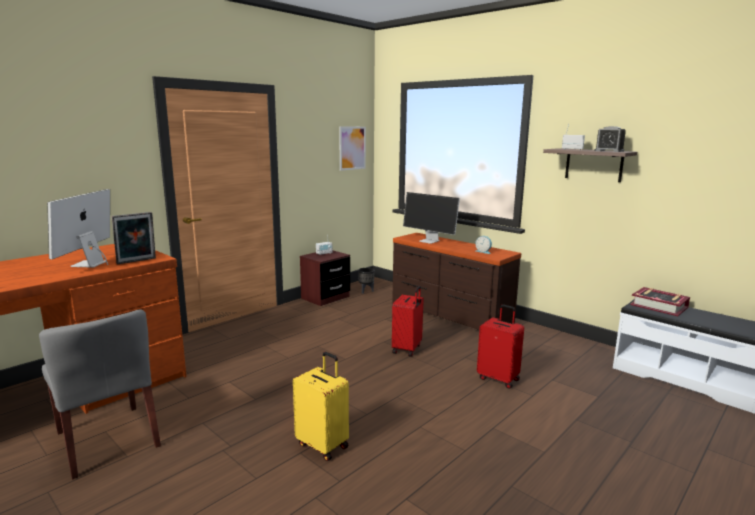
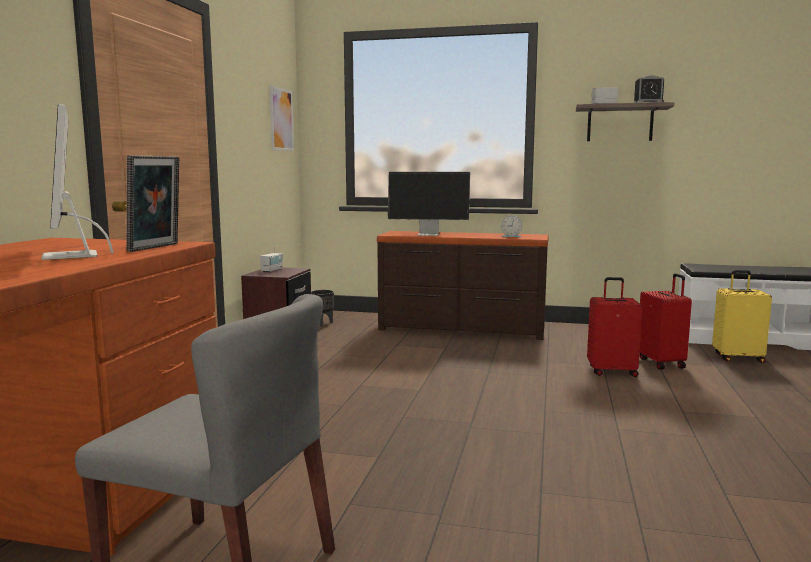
camera: 30 degrees left, 5 degrees down
(323, 445) = (552, 476): yellow suitcase -> yellow suitcase (737, 358)
(407, 349) = (475, 366): red suitcase -> red suitcase (662, 363)
(659, 306) = (716, 266): book -> none

